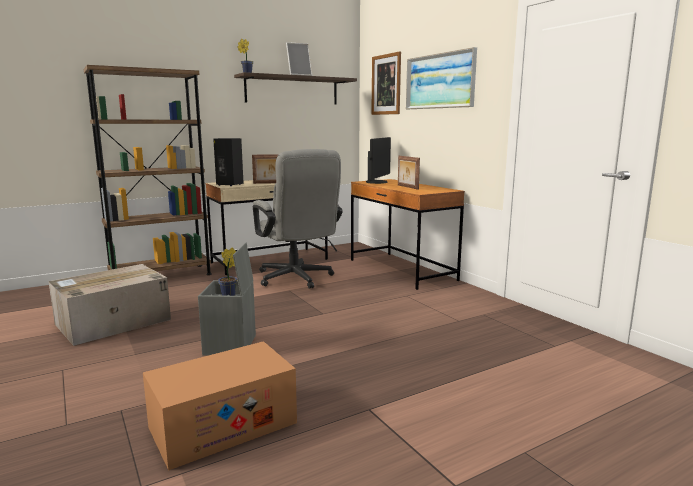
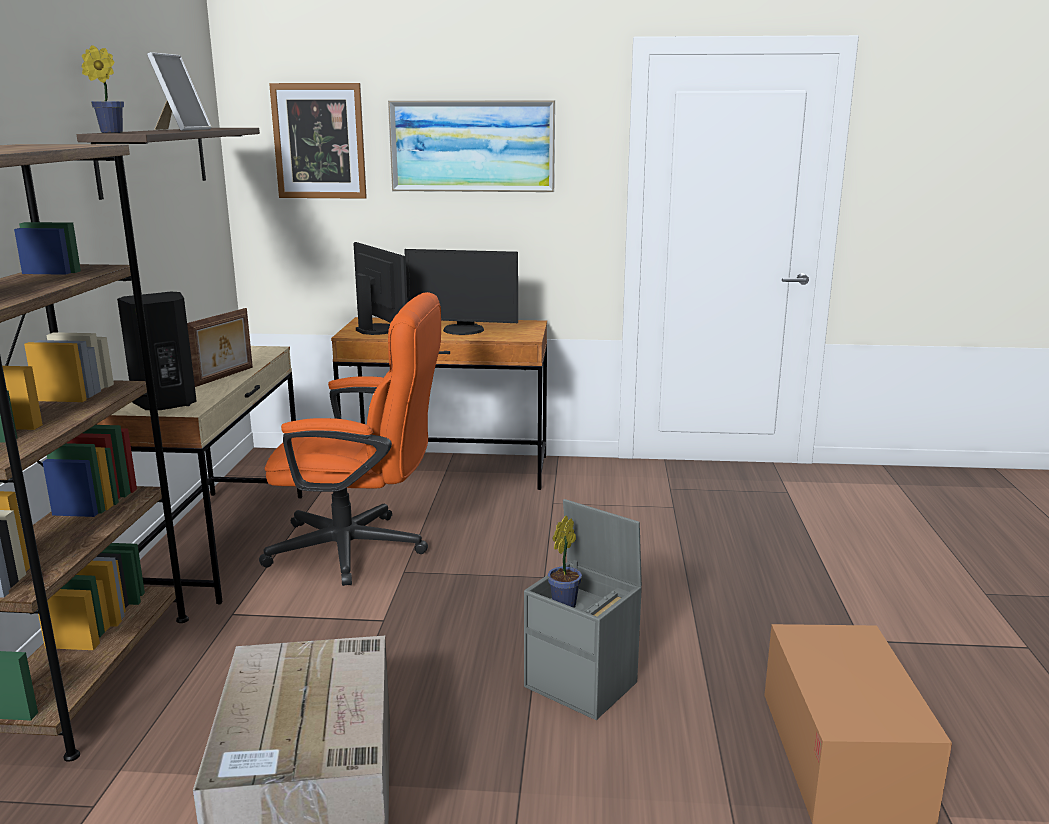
camera: 55 degrees left, 5 degrees up
(297, 279) = (361, 549): grey office chair -> orange office chair
(407, 187) = (463, 330): picture frame -> monitor

